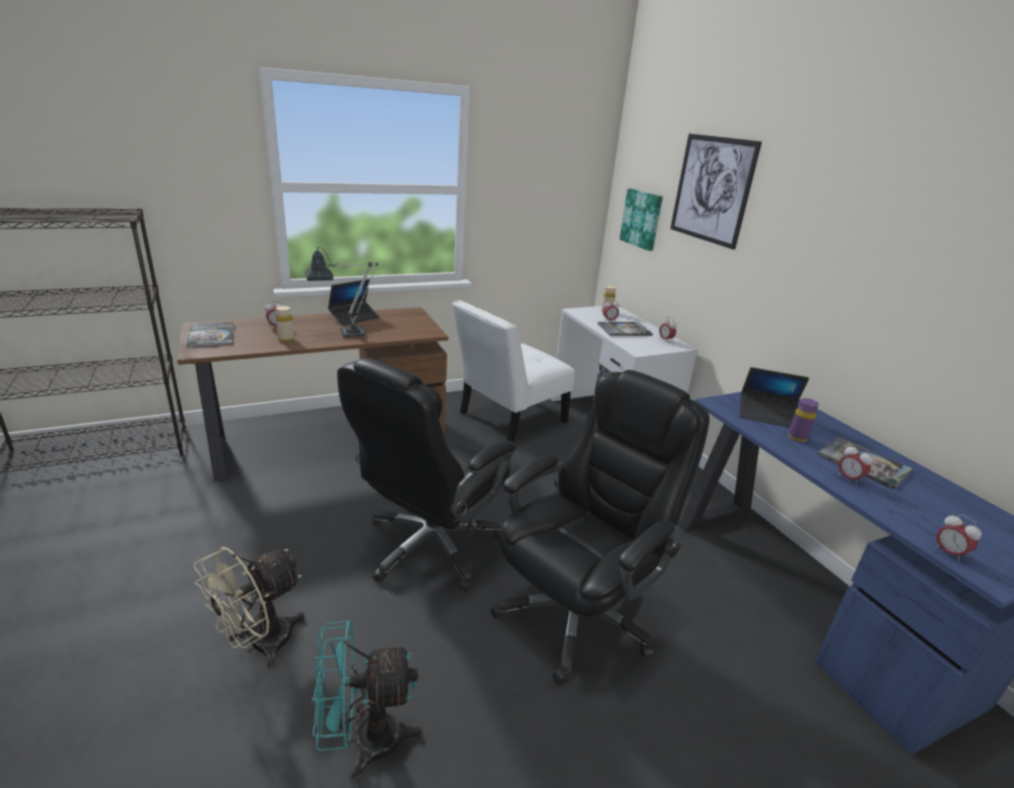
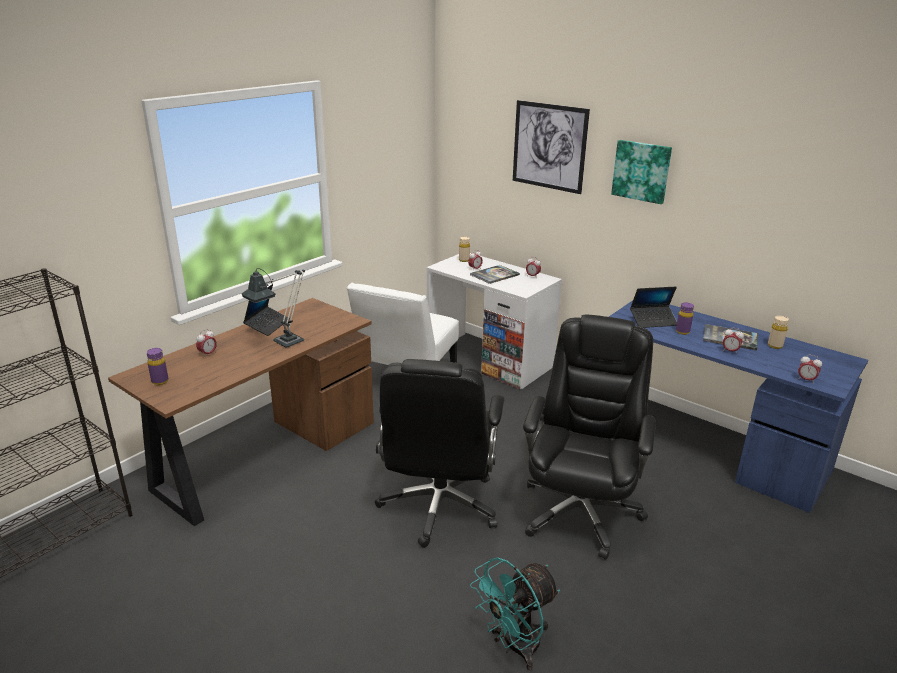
camera: 25 degrees left, 0 degrees up
(211, 335) = (160, 381): book -> purple bottle
(260, 645) = (380, 626): beige fan -> none
(286, 339) = (236, 364): beige bottle -> beige bottle (775, 346)
(642, 219) = (478, 173): picture -> picture (641, 171)

